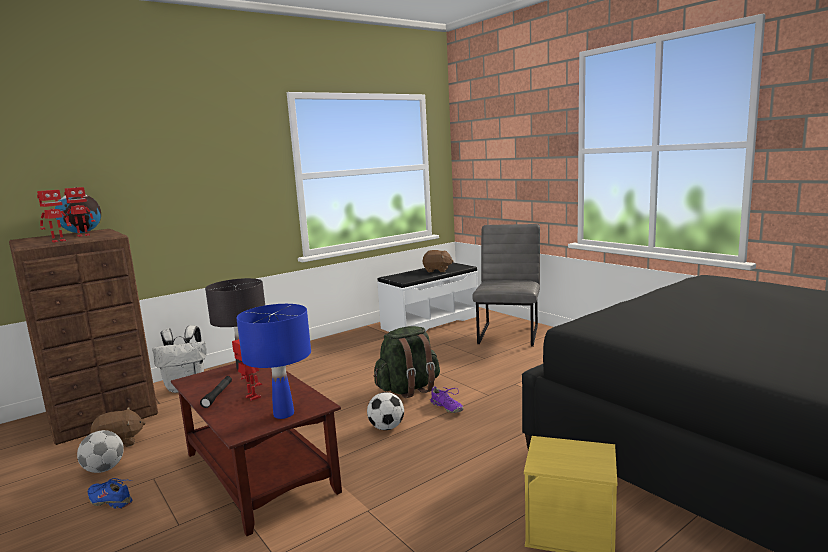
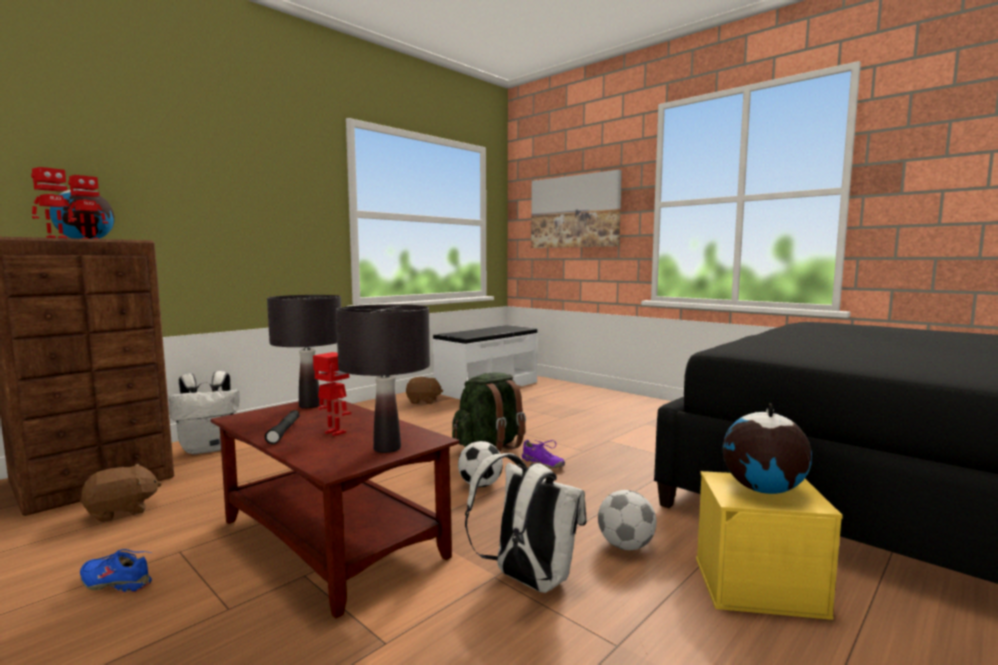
camera: 10 degrees left, 5 degrees down
(104, 469) = (101, 543): football -> football (625, 546)
(283, 414) = (386, 448): blue table lamp -> black table lamp
(391, 514) = (527, 580): none -> white backpack
(437, 270) = (497, 330): brown plush toy -> brown plush toy (423, 401)
(508, 155) = (574, 212): none -> picture
(509, 333) = (577, 397): grey chair -> none
(569, 456) = (762, 490): none -> globe

